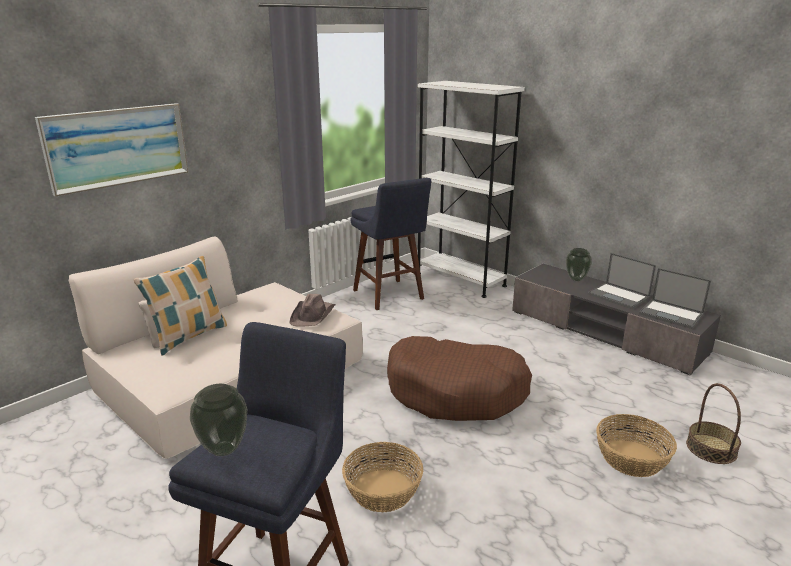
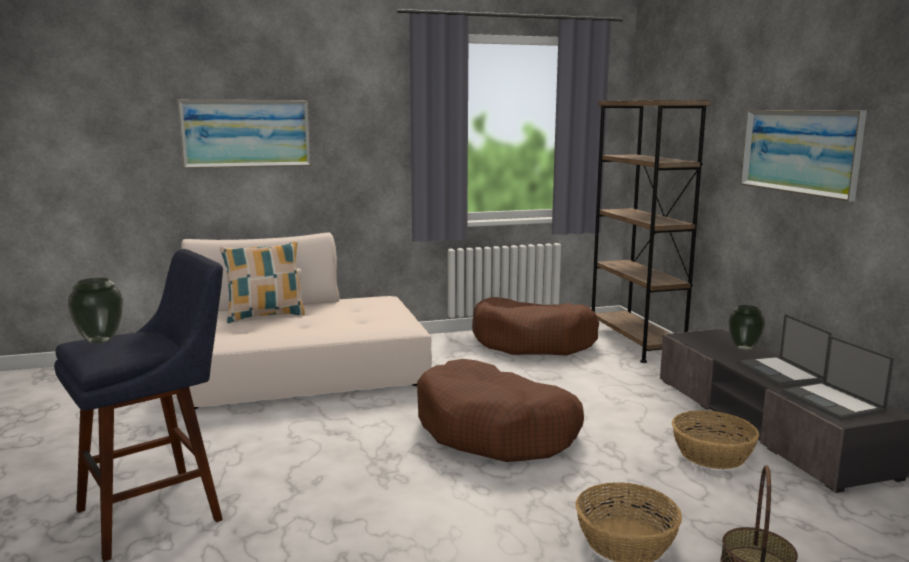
camera: 30 degrees right, 10 degrees down
(313, 315) = (387, 321): brown hat -> none
(383, 490) = (320, 482): basket -> basket (712, 454)
(390, 296) = (533, 342): blue stool -> brown dog bed
(460, 279) = (635, 342): white bookcase -> brown bookcase
(616, 133) = (799, 151): none -> picture

